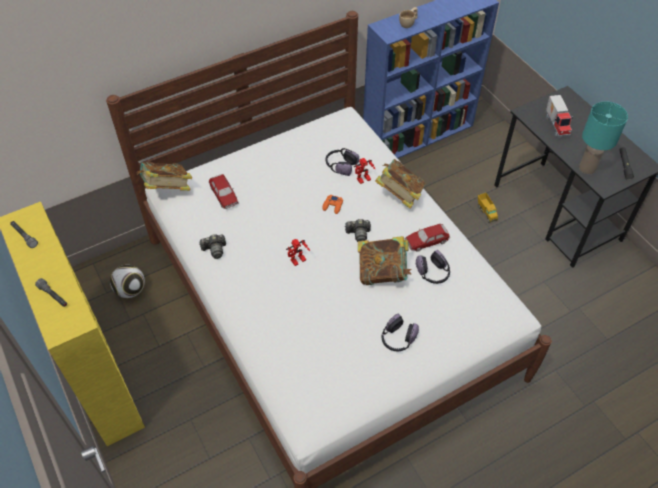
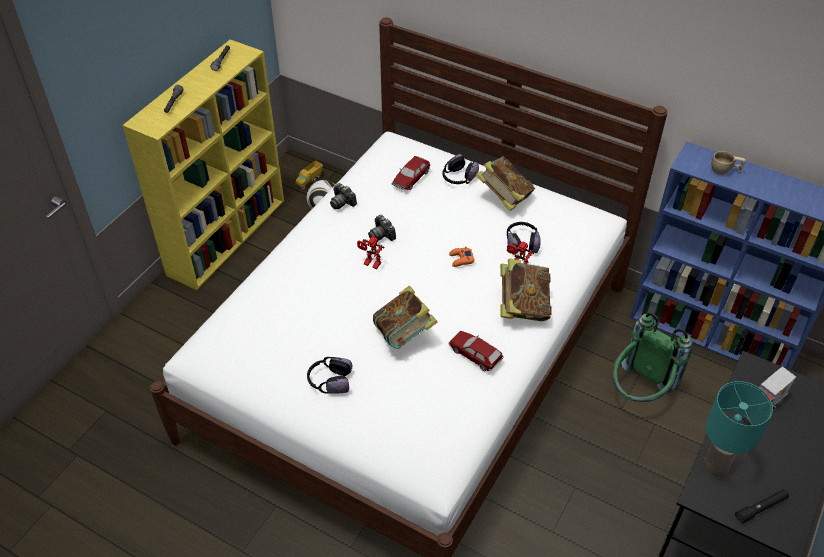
camera: 60 degrees right, 5 degrees down
(167, 189) = (390, 141): book -> book (504, 198)
(358, 234) = (440, 294): camera -> camera (382, 235)
(433, 273) = (435, 377): headphones -> headphones (458, 178)
(439, 196) = (638, 393): none -> green backpack
(486, 212) = (656, 450): toy truck -> toy truck (309, 181)

